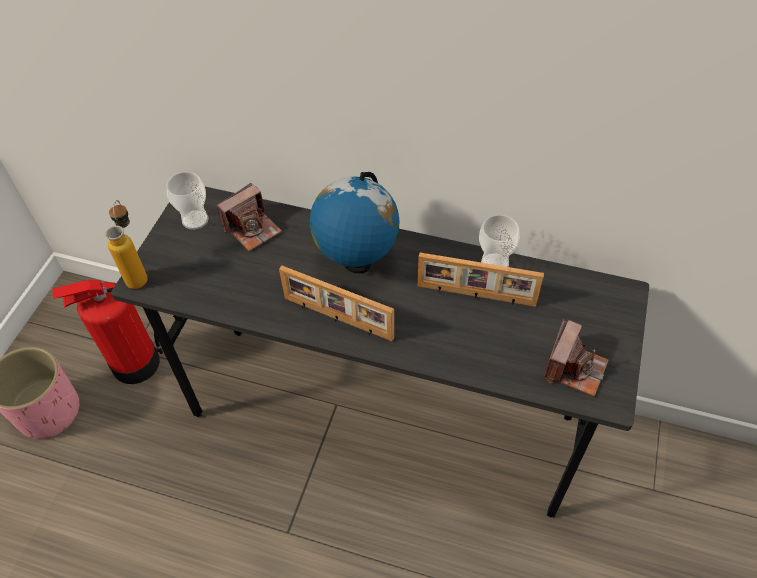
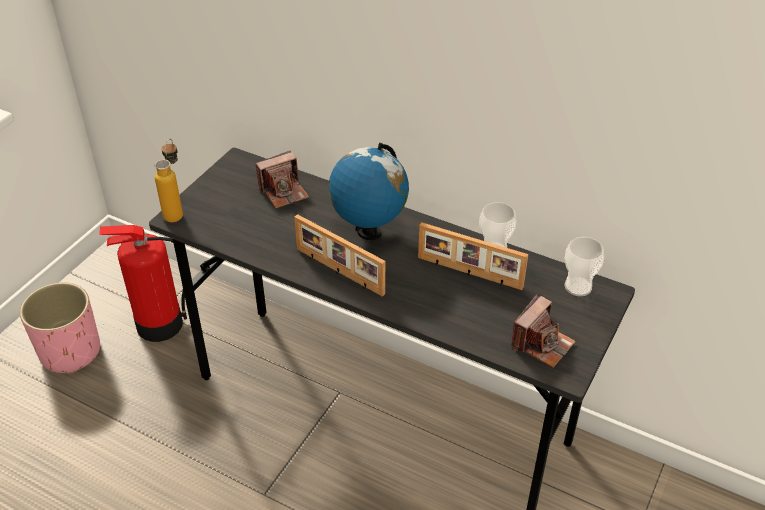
camera: 10 degrees right, 10 degrees down
(195, 220) = (236, 177): cup -> cup (578, 287)

